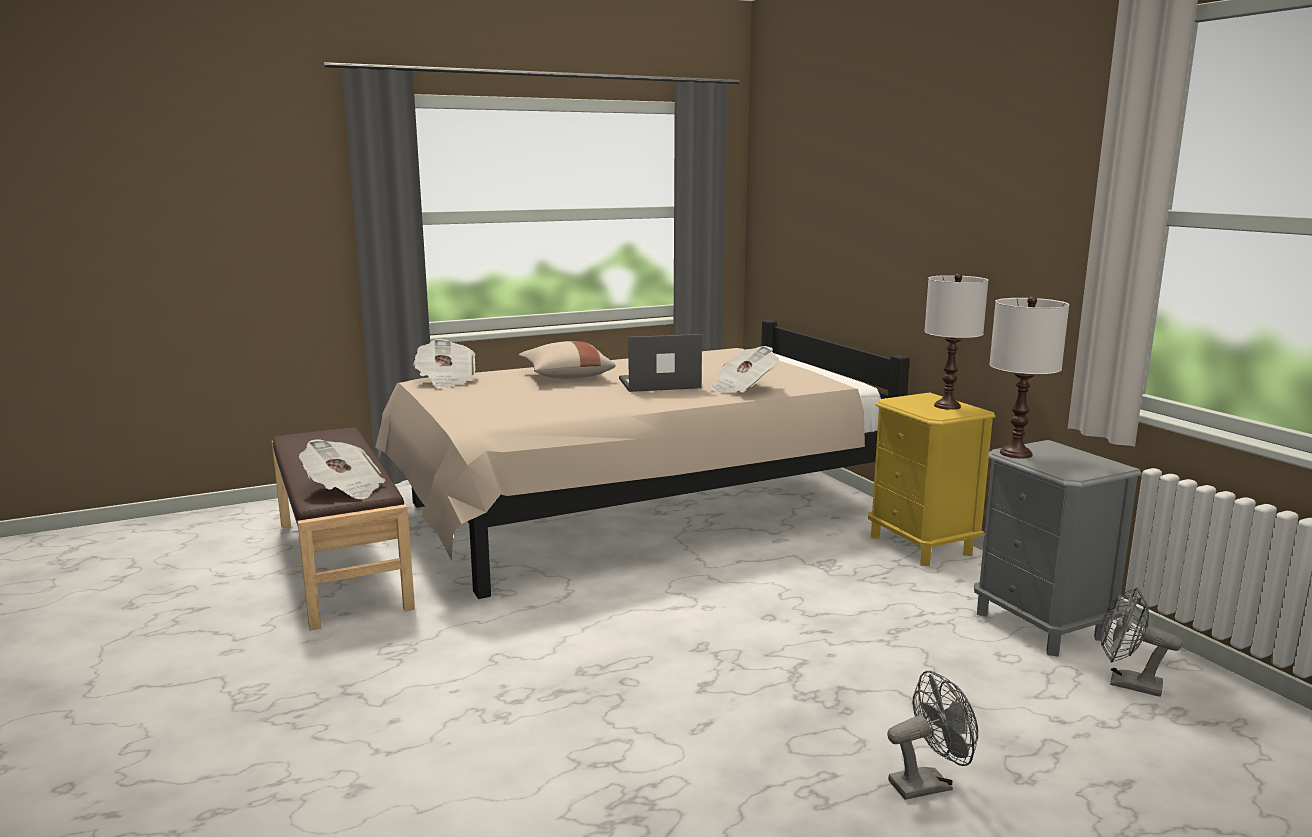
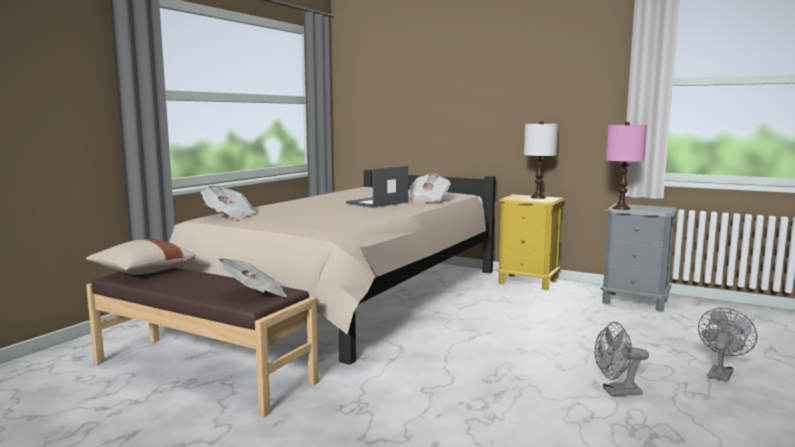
camera: 35 degrees left, 5 degrees down
(565, 377) = (307, 206): beige pillow -> beige pillow (142, 272)
(1016, 453) = (621, 208): white table lamp -> pink table lamp
(1126, 683) = (702, 314): grey fan -> grey fan (616, 392)

